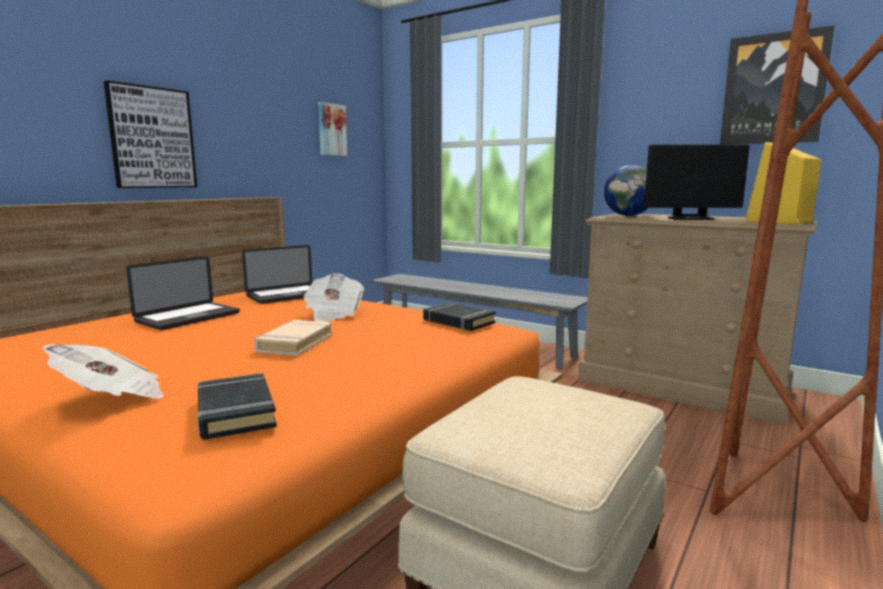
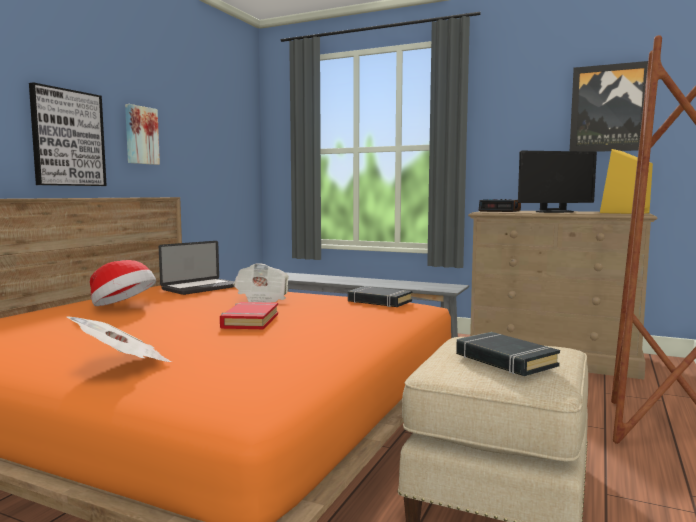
camera: 10 degrees left, 5 degrees down
(188, 317) = (123, 307): laptop -> hat
(235, 412) = (251, 368): black book -> black book (505, 360)
(295, 343) = (250, 321): beige book -> red book
(331, 130) = (218, 135): picture -> picture (141, 135)
(628, 215) = (500, 211): globe -> alarm clock

